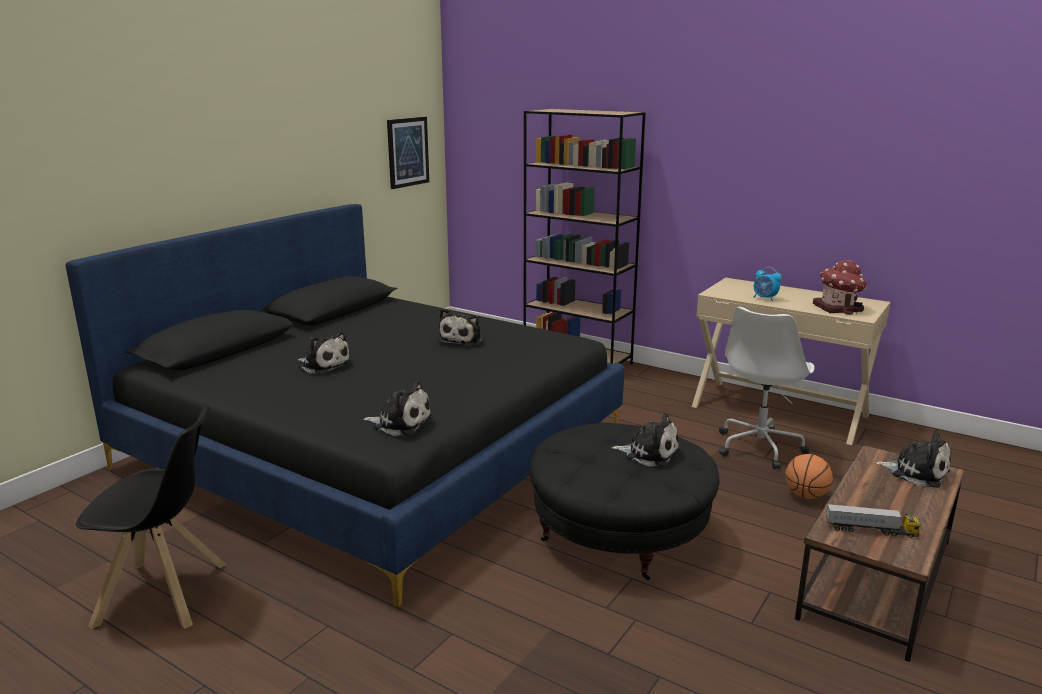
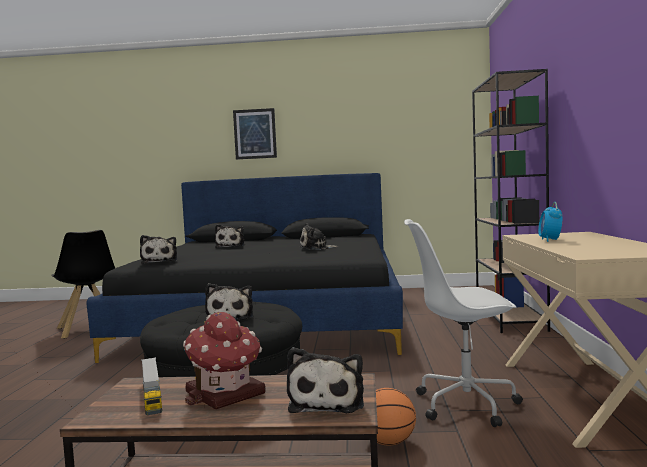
camera: 60 degrees right, 15 degrees down
(407, 152) = (444, 141): picture -> picture (255, 134)
(838, 308) = (596, 250): toy house -> toy house (225, 394)

